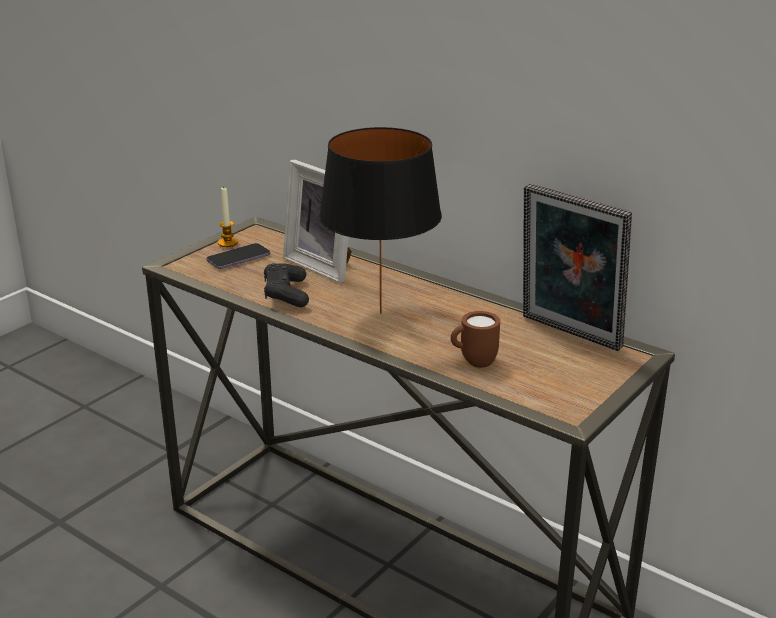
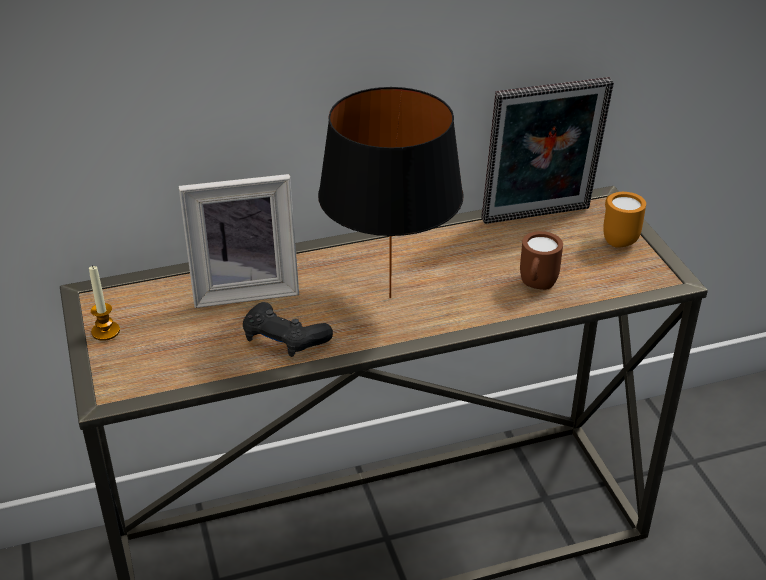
camera: 55 degrees left, 10 degrees up
(238, 258) = (152, 339): phone -> none
(592, 376) = (616, 239): none -> orange mug

